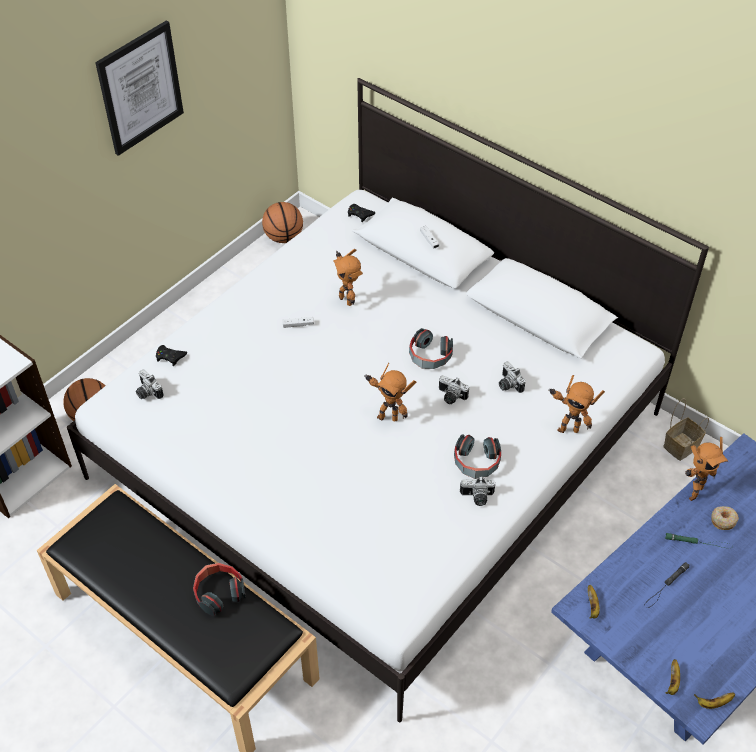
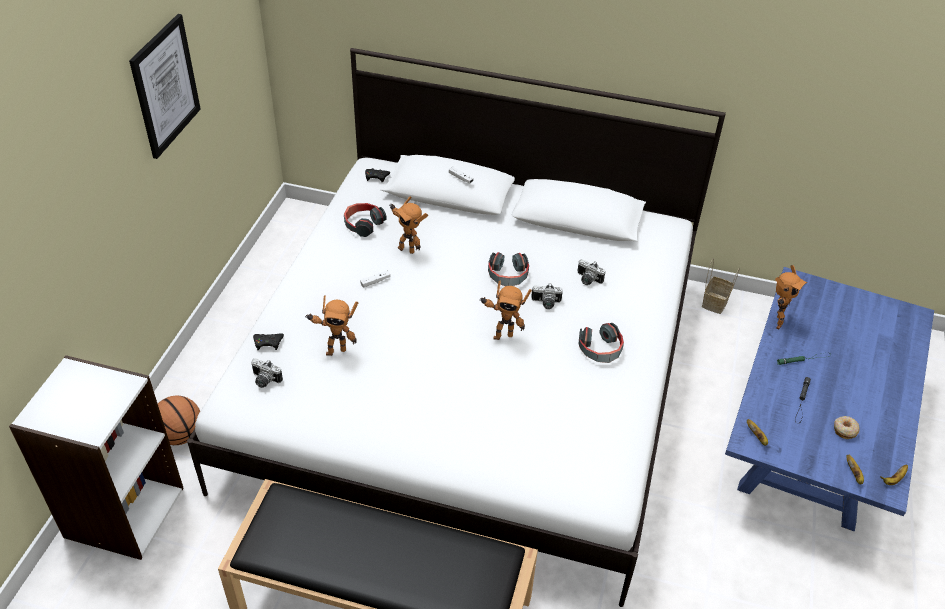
camera: 25 degrees left, 5 degrees down
(219, 592) = (429, 541): headphones -> headphones (363, 224)
(284, 237) = (286, 227): basketball -> none
(477, 498) = (618, 378): camera -> none
(567, 428) = (656, 300): toy robot -> toy robot (335, 350)
(723, 520) = (811, 336): donut -> donut (844, 430)

